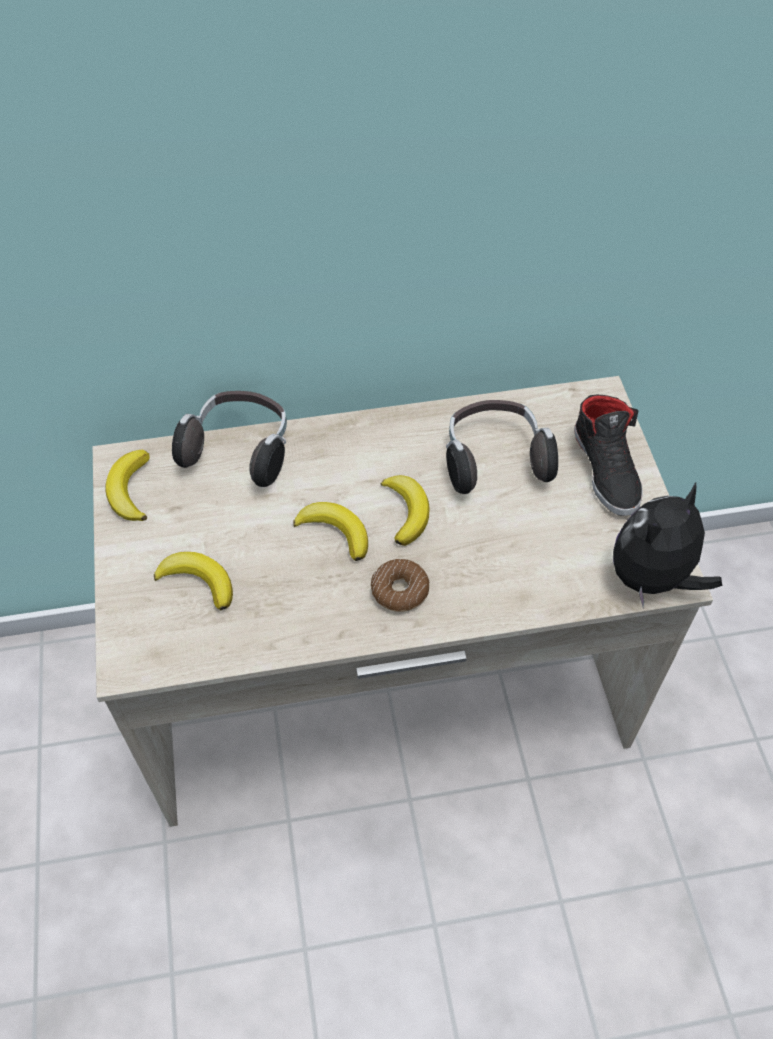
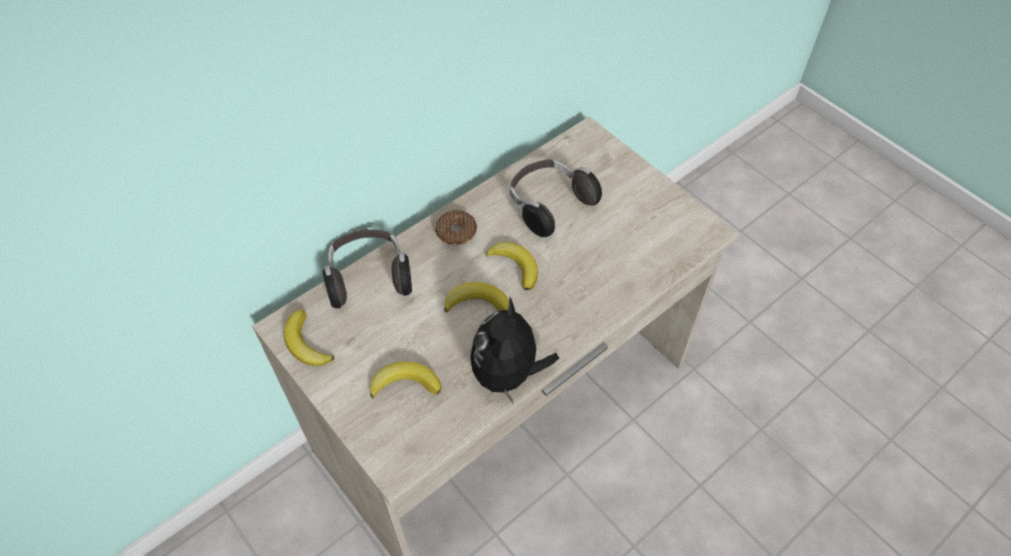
camera: 30 degrees left, 0 degrees up
(400, 590) = (548, 320): donut -> donut (456, 232)
(606, 469) = (623, 180): black shoe -> none
(652, 579) = (697, 237): plush toy -> plush toy (508, 374)

